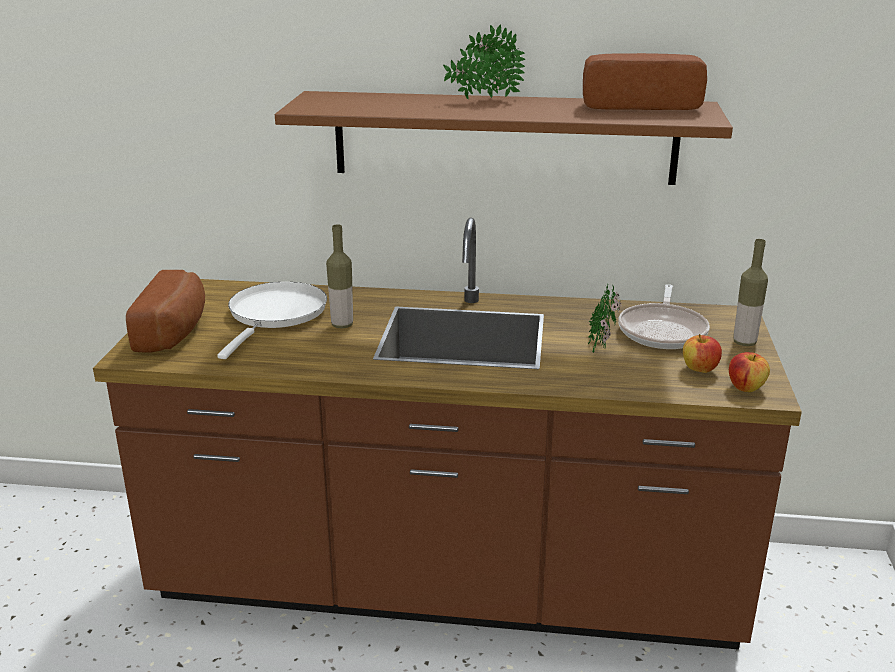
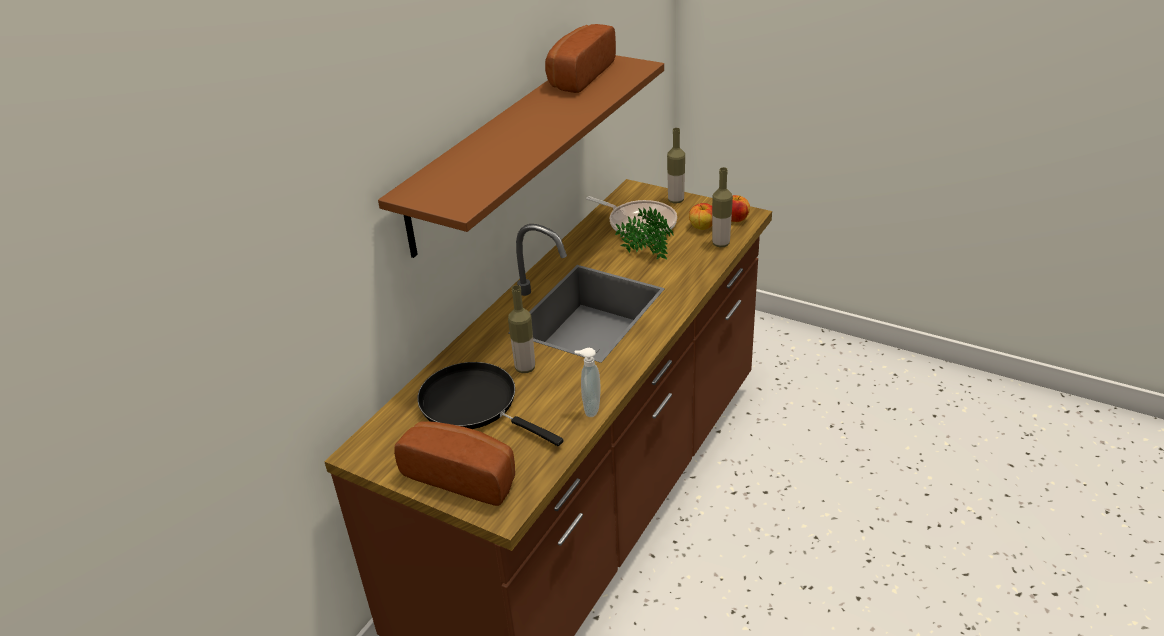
camera: 65 degrees left, 10 degrees up
(275, 315) = (474, 404): white frying pan -> black frying pan
(291, 367) = (590, 409): none -> soap dispenser
(483, 99) = (502, 125): potted plant -> none
(673, 387) = (720, 244): none -> bottle

